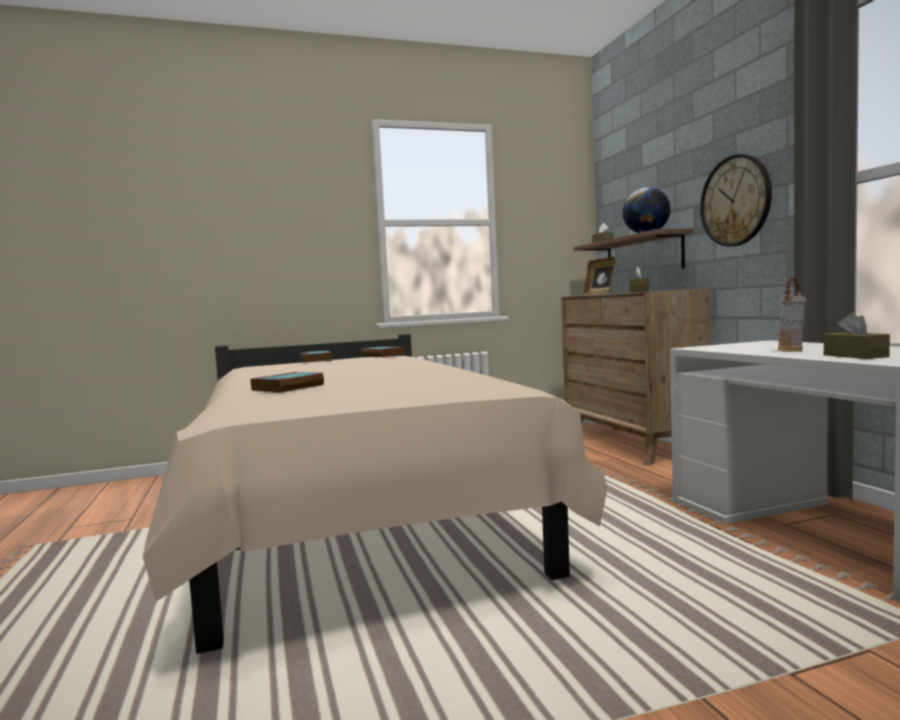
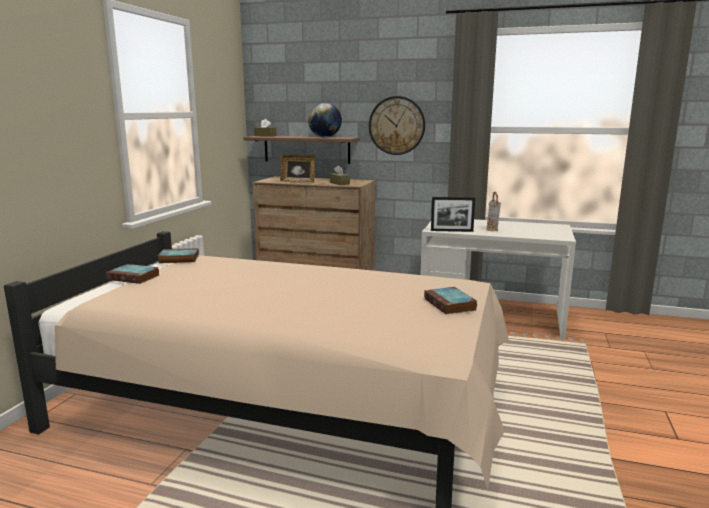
camera: 55 degrees left, 10 degrees up
(288, 388) = (338, 318): book -> book (450, 305)
(715, 349) = (451, 231): none -> picture frame
(855, 356) = (531, 233): brown tissue box -> none

